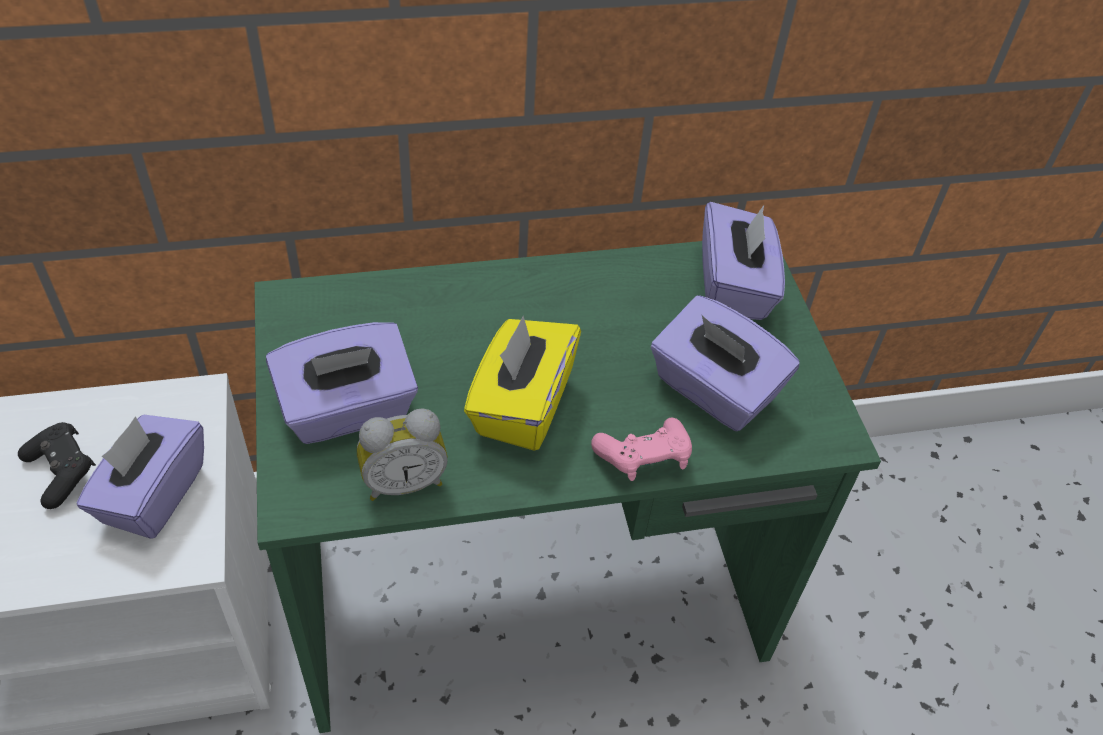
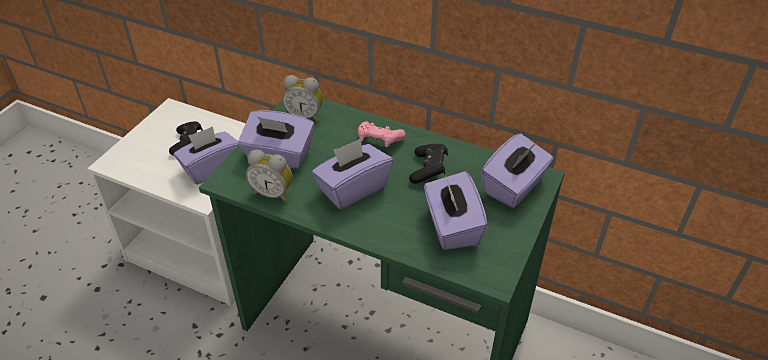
camera: 40 degrees right, 5 degrees down
(325, 320) = (305, 116): none -> alarm clock
(521, 406) = (352, 188): yellow tissue box -> purple tissue box
(601, 319) = (428, 170): none -> black game controller
(643, 460) = (385, 238): pink game controller -> pink game controller (379, 141)

